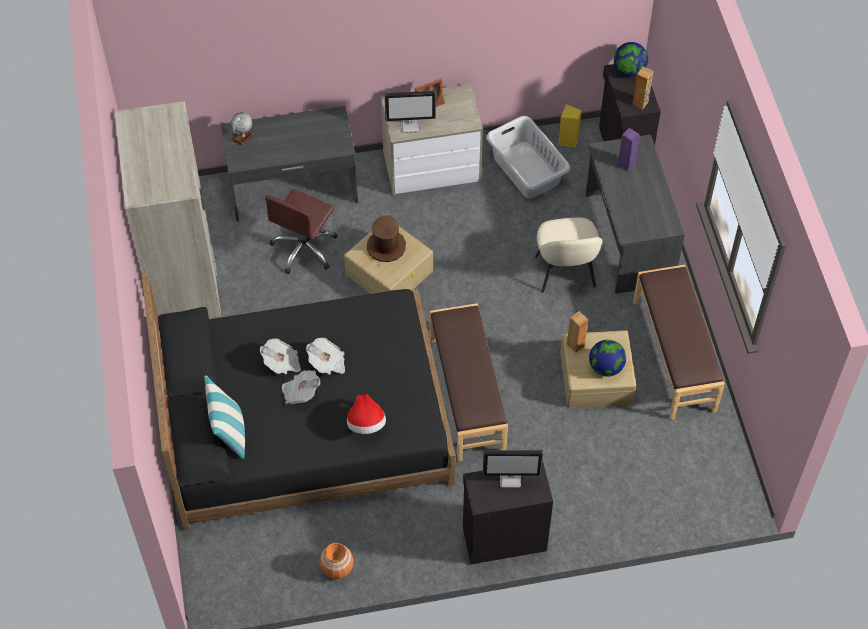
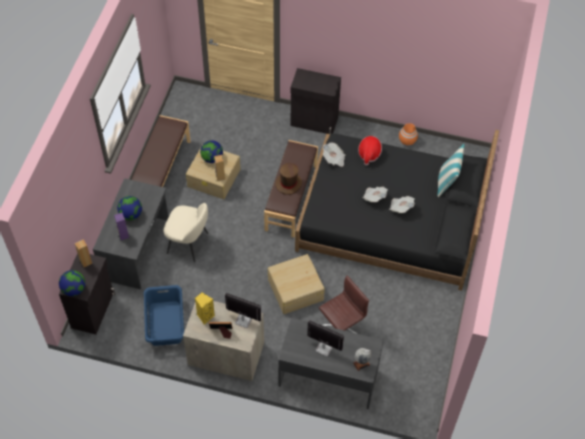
camera: 155 degrees left, 0 degrees up
(185, 285) = (430, 337): beige wardrobe -> none
(300, 392) = (397, 186): newspaper -> newspaper (334, 159)
(386, 246) = (295, 282): brown hat -> brown hat (288, 183)
(510, 478) = (312, 85): monitor -> monitor (323, 348)
(526, 170) = (166, 323): grey laundry basket -> blue laundry basket
(565, 273) = (189, 243): beige chair -> beige chair turned 90 degrees clockwise
(568, 140) = (123, 333): yellow speaker -> yellow speaker (205, 316)
(637, 192) = (131, 214): none -> globe

